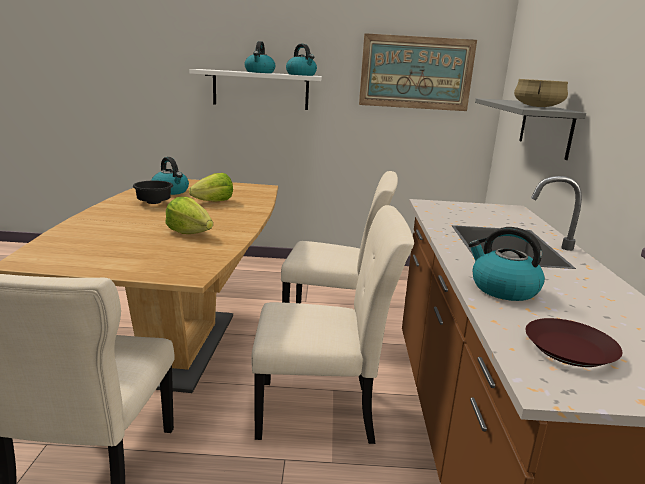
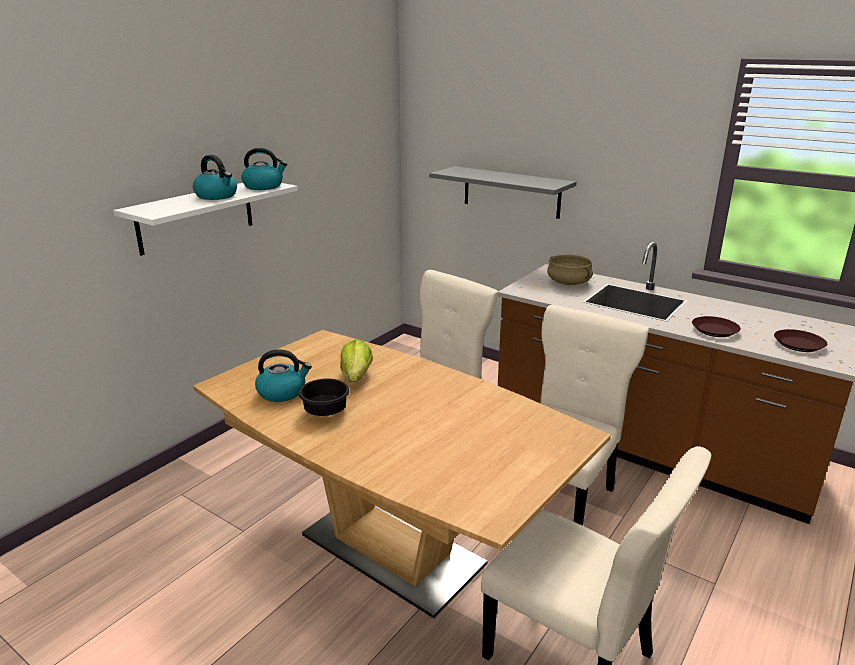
camera: 55 degrees left, 5 degrees up
(189, 232) = (460, 412): lettuce -> none
(416, 73) = (340, 152): picture -> none
(503, 289) = (715, 330): kettle -> brown plate
(537, 106) = (531, 180): beige cooking pot -> beige cooking pot (568, 282)

